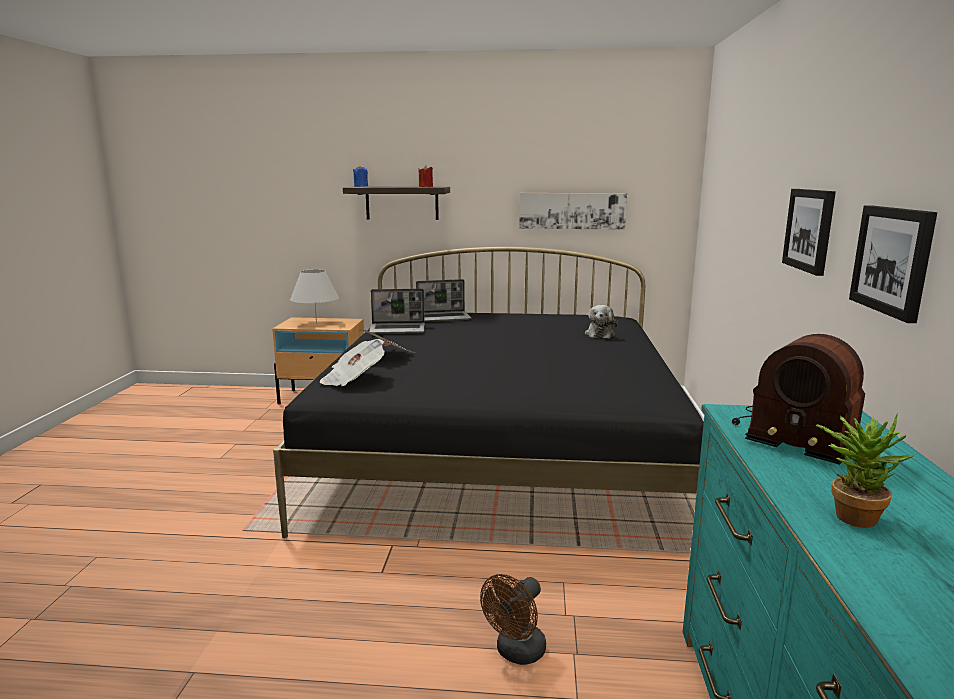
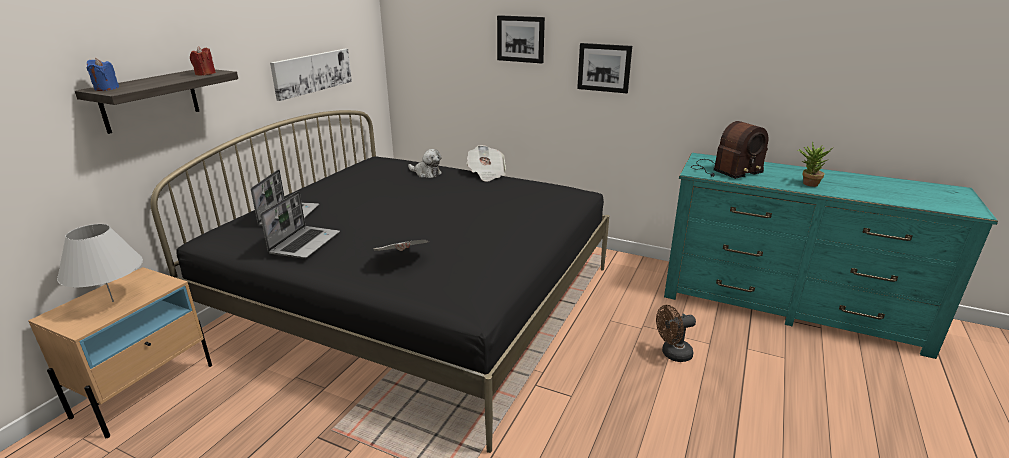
camera: 70 degrees left, 10 degrees up
(353, 379) = (459, 285): newspaper -> newspaper (486, 174)
(516, 653) = (672, 354): brown fan -> brown fan turned 105 degrees clockwise
(893, 260) = (699, 80): picture -> picture (521, 39)

